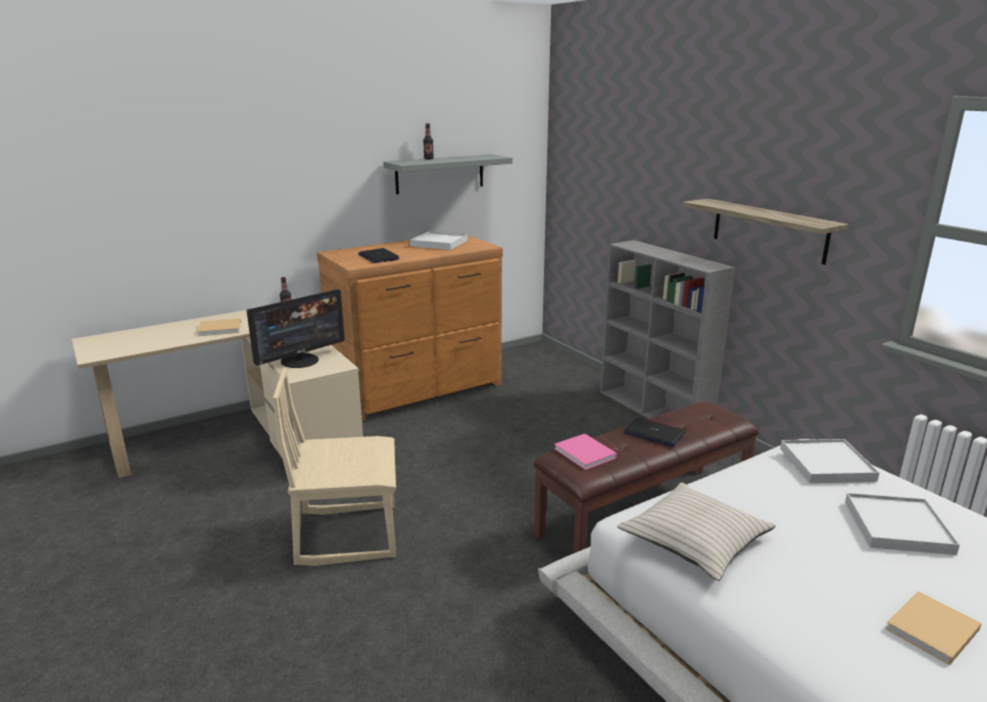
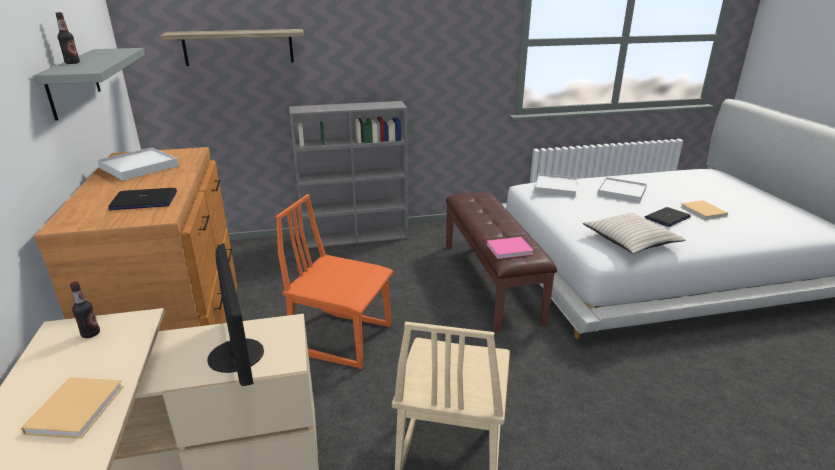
camera: 70 degrees left, 5 degrees up
(466, 449) = (342, 338): none -> orange chair
(654, 433) = (491, 220): laptop -> laptop (667, 218)
(768, 230) = (420, 67): shelf -> shelf (238, 47)

